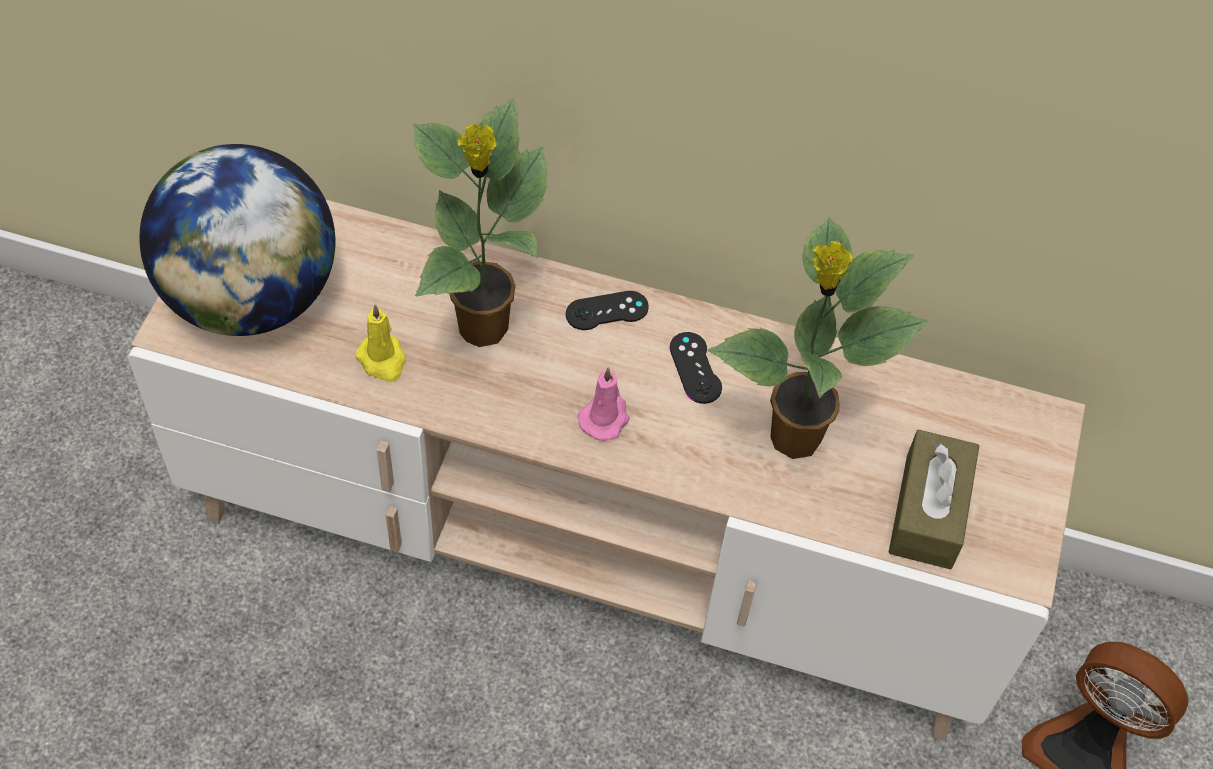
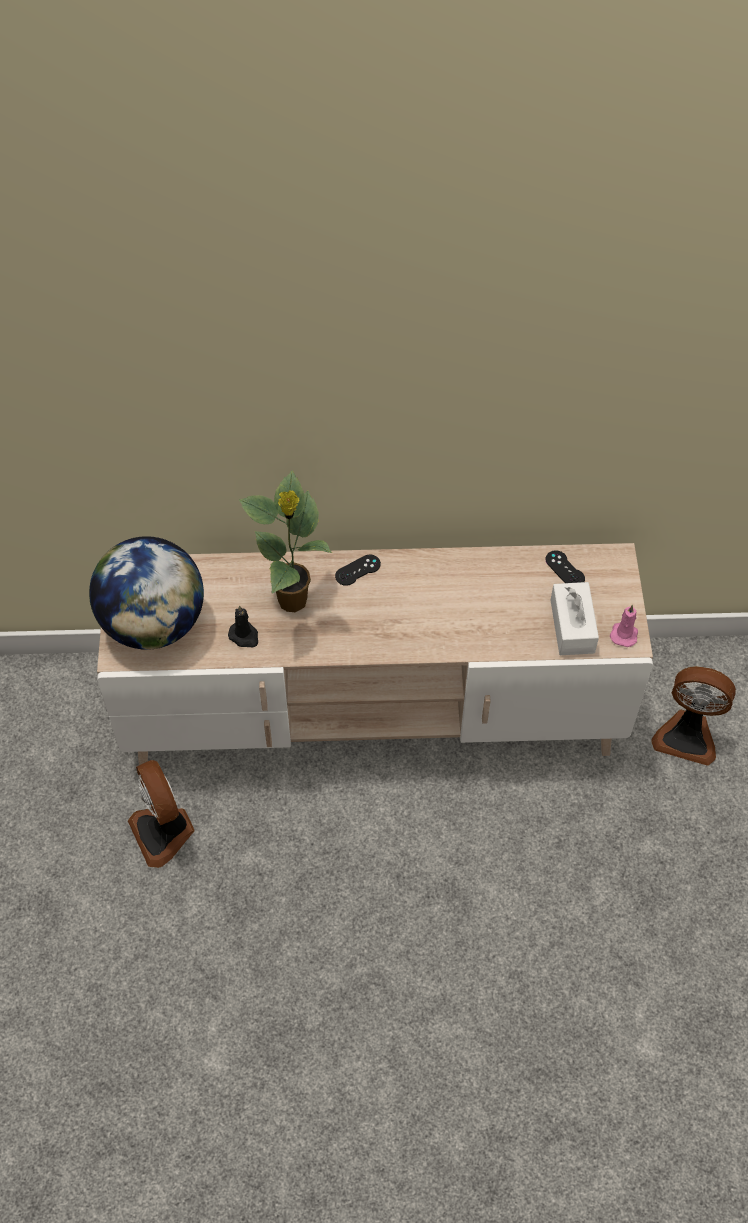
camera: 15 degrees left, 0 degrees up
(202, 630) = (164, 832): none -> fan
(382, 360) = (244, 636): yellow candle -> black candle
(605, 417) = (381, 630): pink candle -> pink candle (624, 633)
(695, 368) = (419, 587): black game controller -> black game controller (565, 569)
(793, 439) = (486, 610): potted plant -> none
(928, 511) = (572, 626): brown tissue box -> white tissue box

